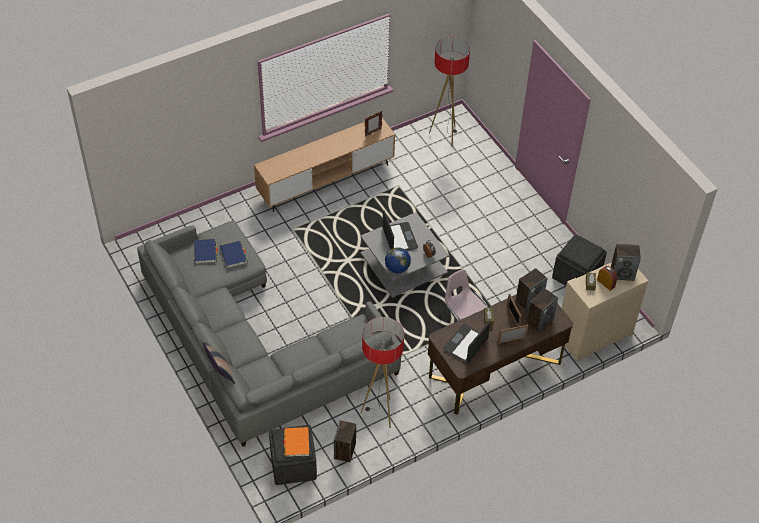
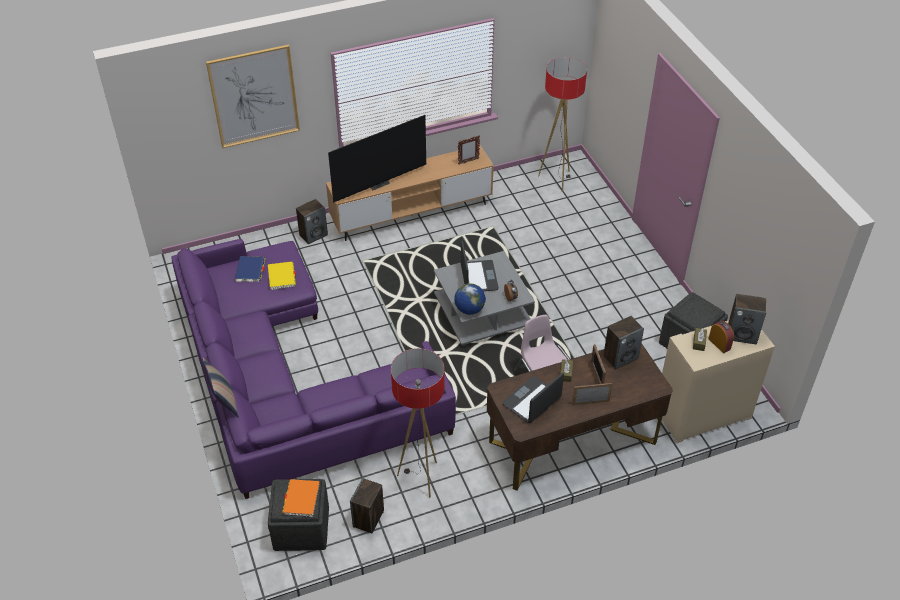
camera: 10 degrees right, 5 degrees down
(195, 104) = (254, 96): none -> picture
(233, 255) = (281, 277): blue book -> yellow book
(252, 343) = (287, 379): grey sofa -> purple sofa
(299, 160) = (378, 183): none -> television
(539, 321) = (630, 383): speaker -> speaker (313, 235)

